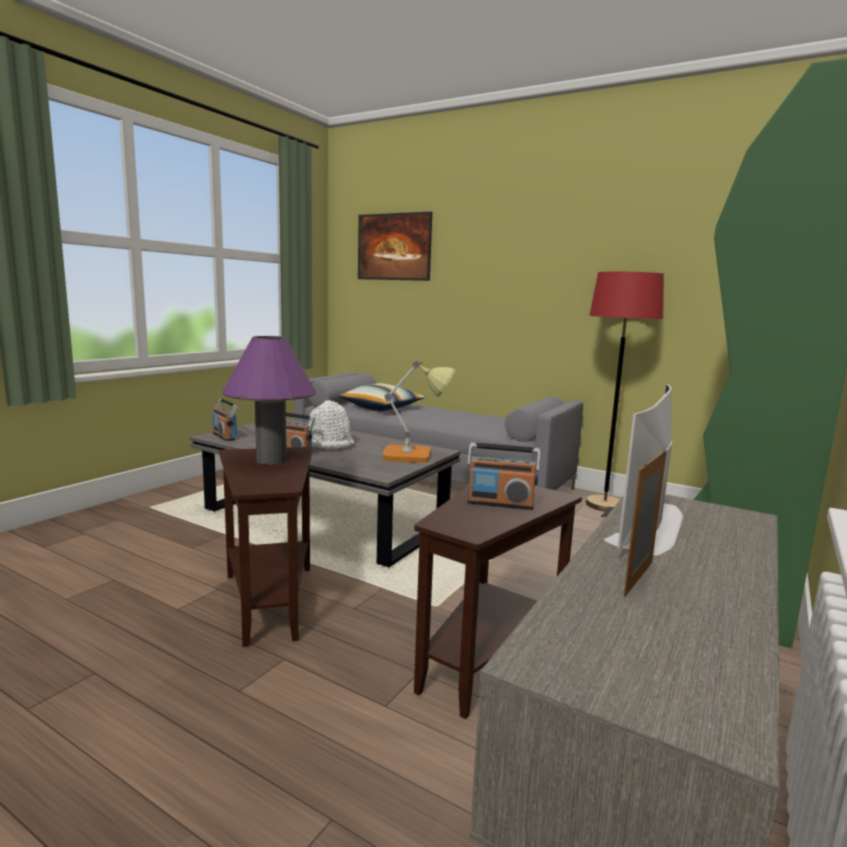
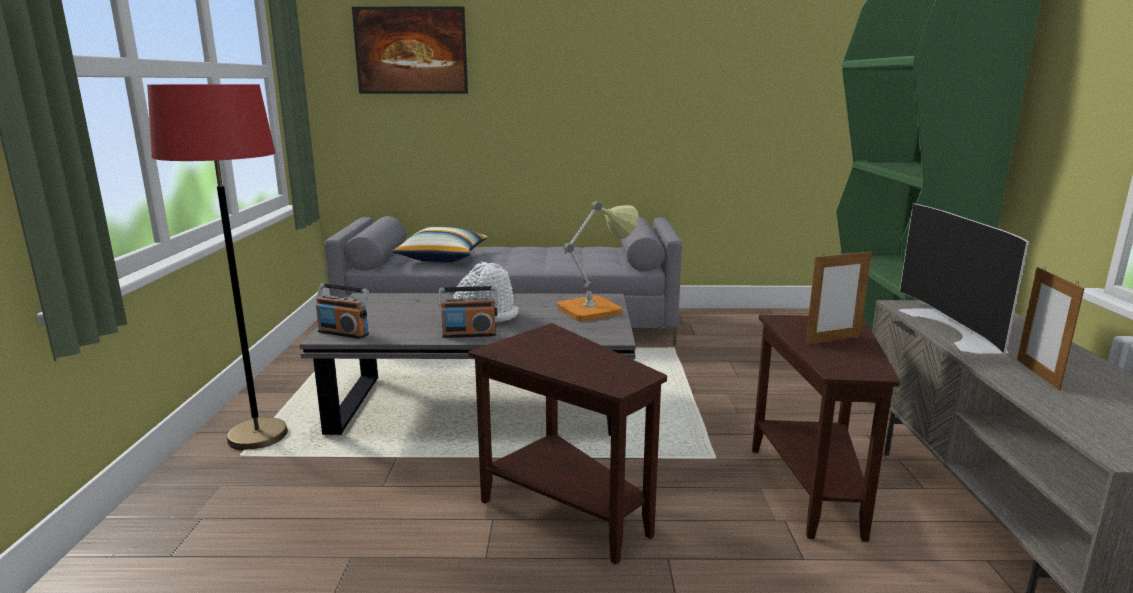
camera: 30 degrees left, 5 degrees up
(271, 460) = (555, 349): purple table lamp -> none
(500, 503) = (833, 340): radio -> picture frame
(604, 505) = (705, 319): red floor lamp -> red floor lamp (258, 436)

